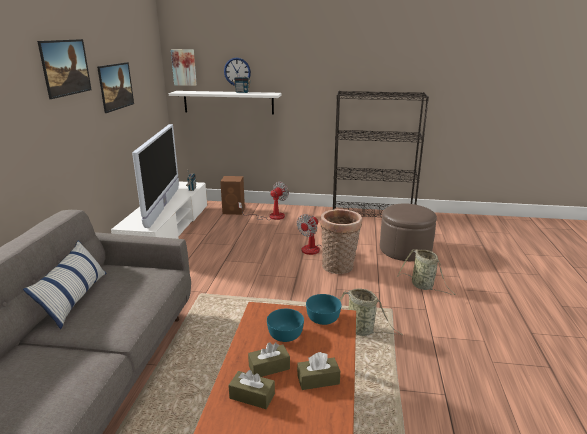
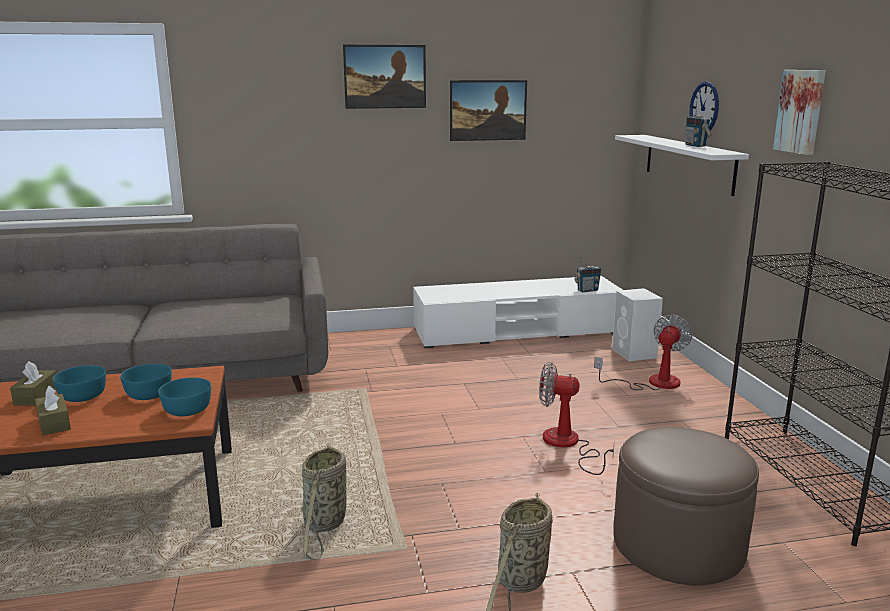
camera: 70 degrees right, 5 degrees down
(75, 298) = (214, 299): pillow -> none
(163, 206) = (504, 291): television -> none
(184, 67) = (656, 97): picture -> picture (801, 111)
(234, 211) = (634, 353): brown speaker -> white speaker
(269, 367) = (83, 396): brown tissue box -> turquoise bowl
(270, 216) = (652, 383): fan -> fan turned 75 degrees counterclockwise
(339, 267) = (520, 475): basket -> none

